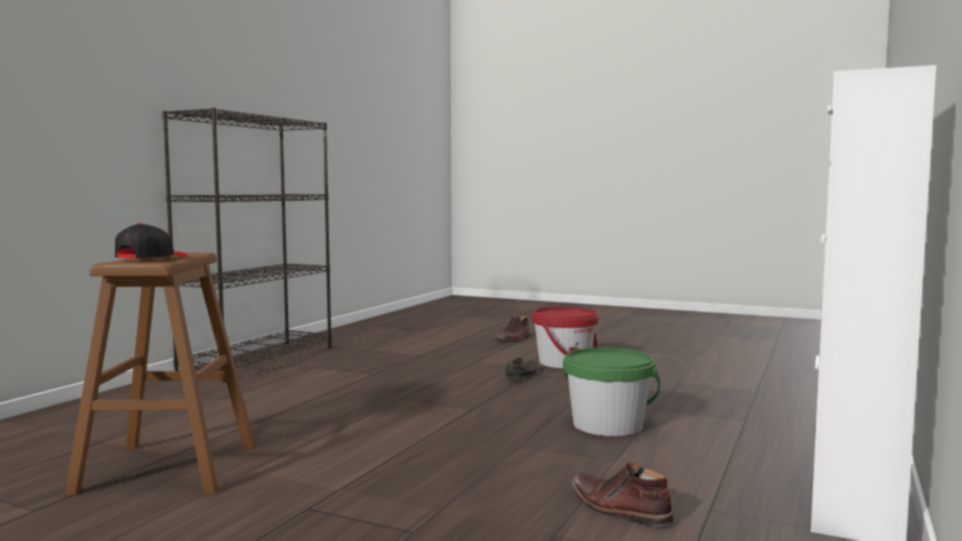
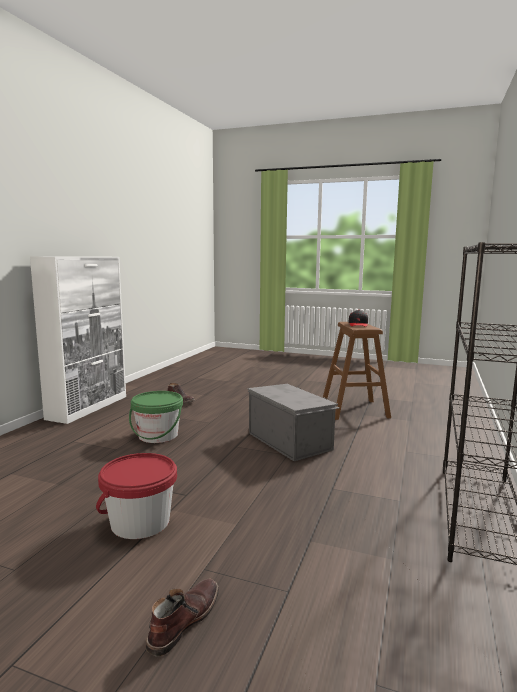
camera: 175 degrees right, 5 degrees up
(381, 414) = (290, 441): none -> grey storage box
(522, 375) = (194, 491): brown shoe -> none

